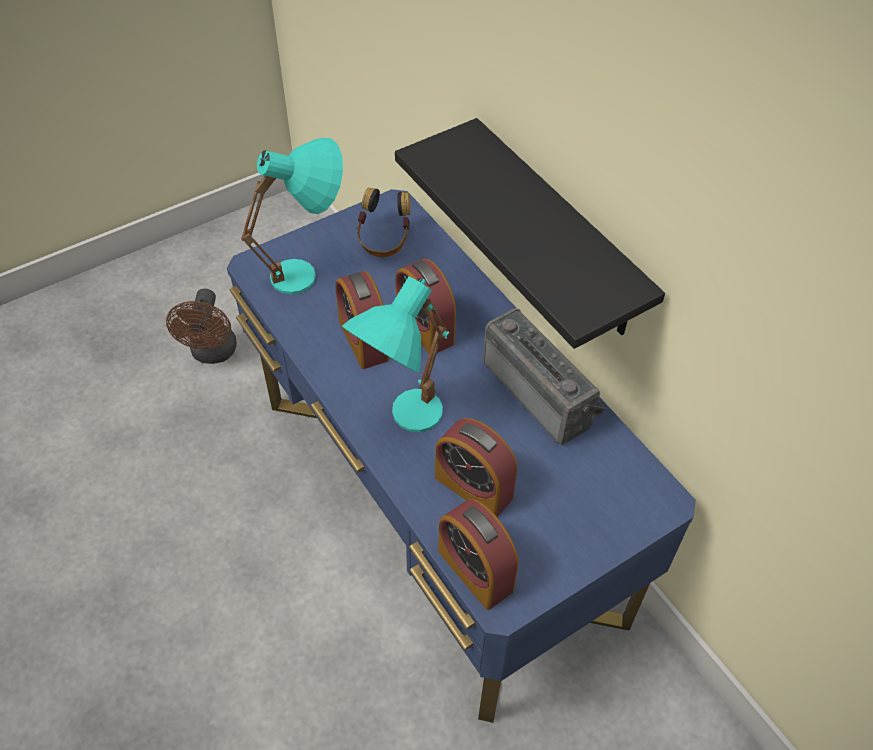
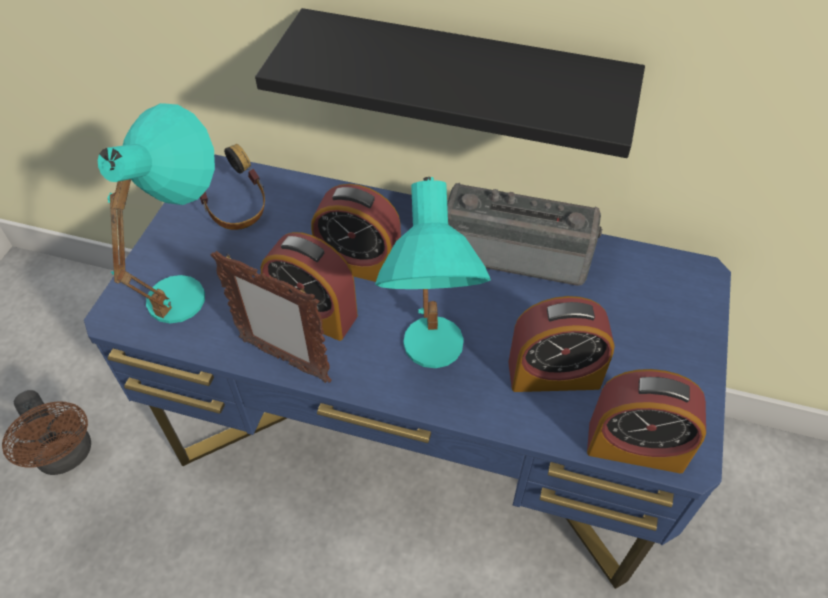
camera: 40 degrees left, 0 degrees up
(317, 357) = (284, 360): none -> picture frame

